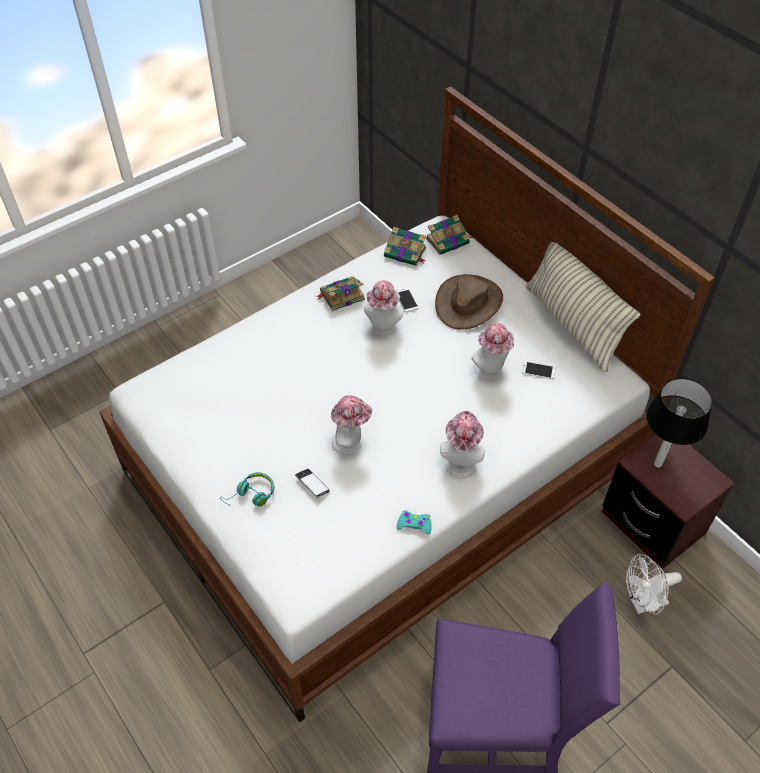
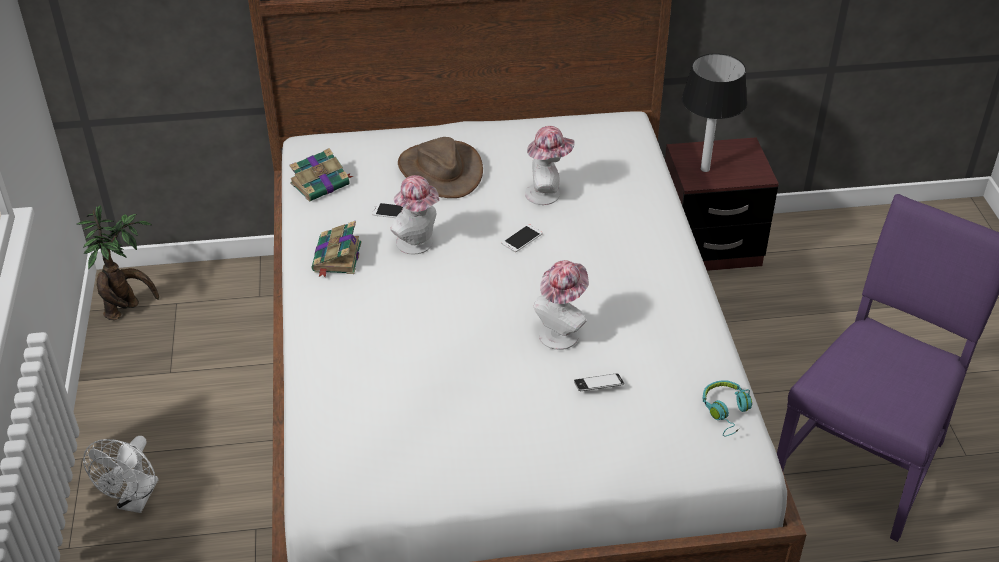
camera: 60 degrees left, 10 degrees down
(251, 495) = (576, 443): turquoise headphones -> turquoise headphones (726, 412)
(339, 246) = (127, 308): none -> potted plant
(414, 524) = (705, 327): turquoise game controller -> none
(448, 241) = (335, 147): book -> none
(460, 461) = (648, 262): hat -> none
(538, 370) = (573, 163): phone -> phone (522, 238)
(572, 324) = (532, 119): pillow -> none
(643, 603) = (789, 295): white fan -> white fan (135, 501)

